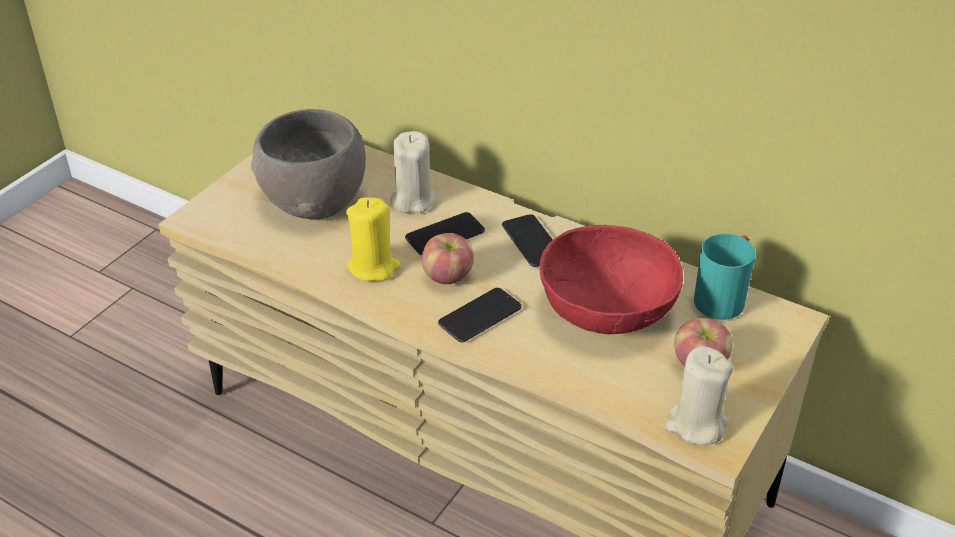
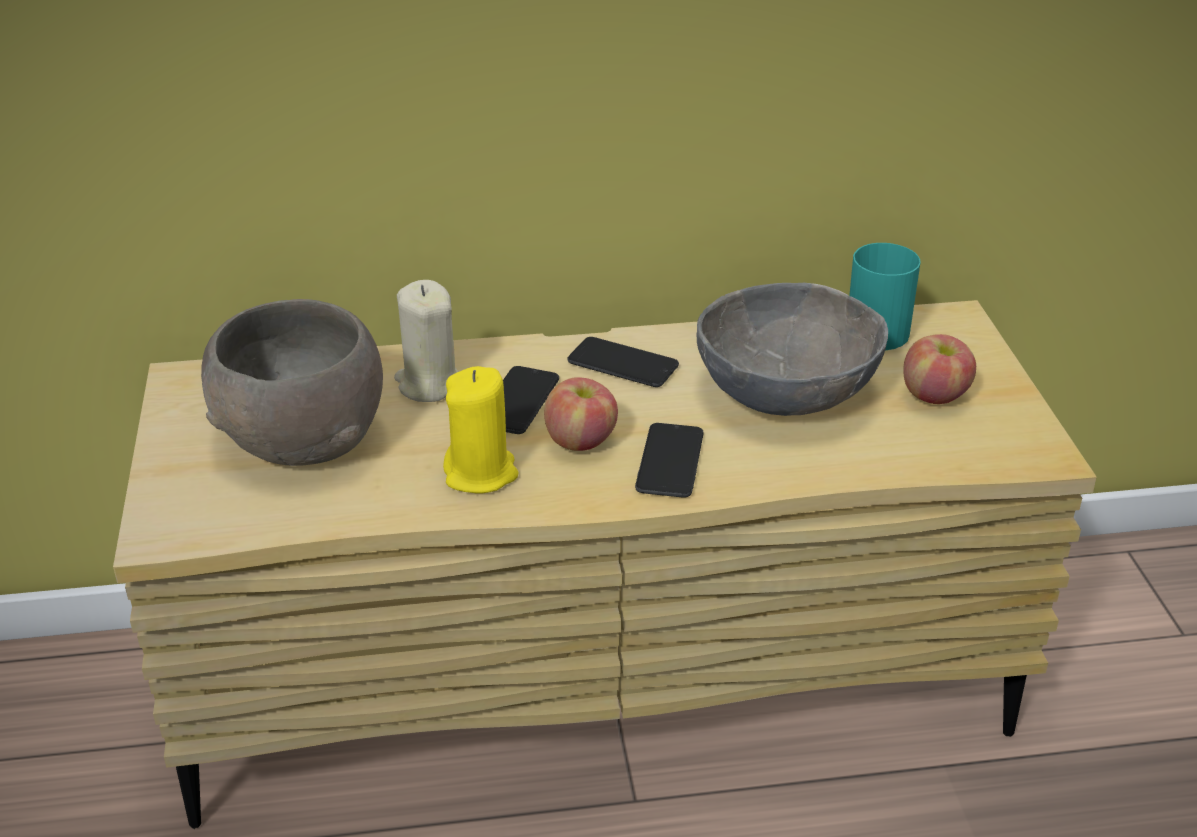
camera: 40 degrees left, 5 degrees down
(607, 310) = (787, 391): red bowl -> grey bowl
(696, 424) = (1004, 449): beige candle -> none

